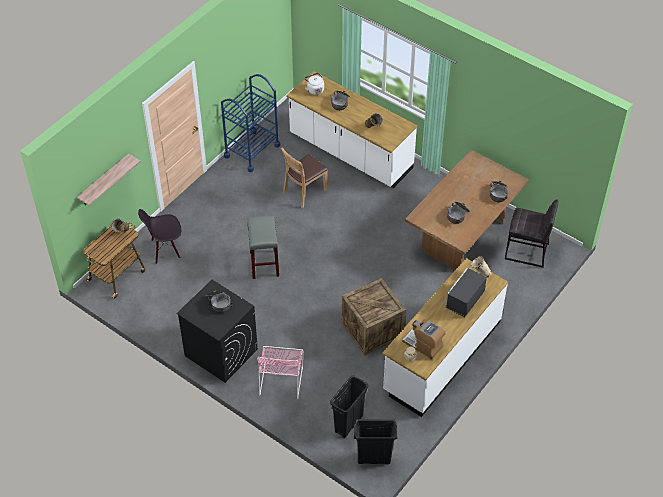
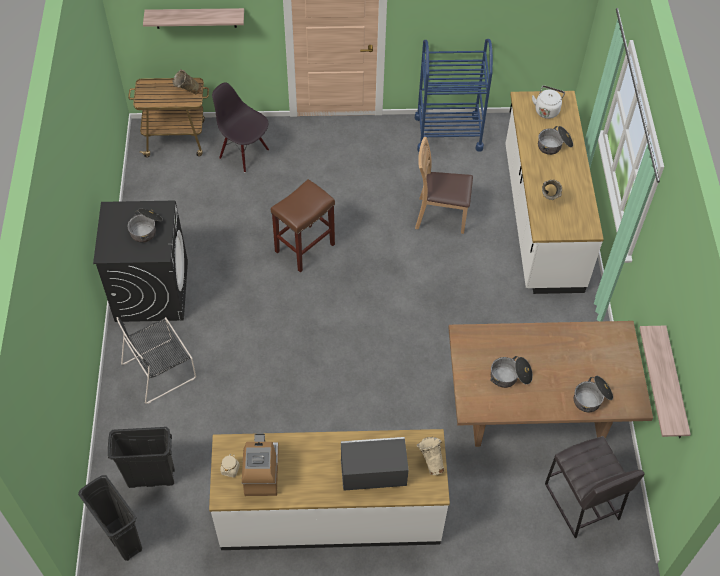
camera: 50 degrees right, 5 degrees up
(264, 263) = (305, 247): grey stool -> brown stool
(281, 379) = (161, 370): pink chair -> black chair
(372, 329) = (305, 412): crate -> none
(536, 150) = (674, 385): none -> shelf

